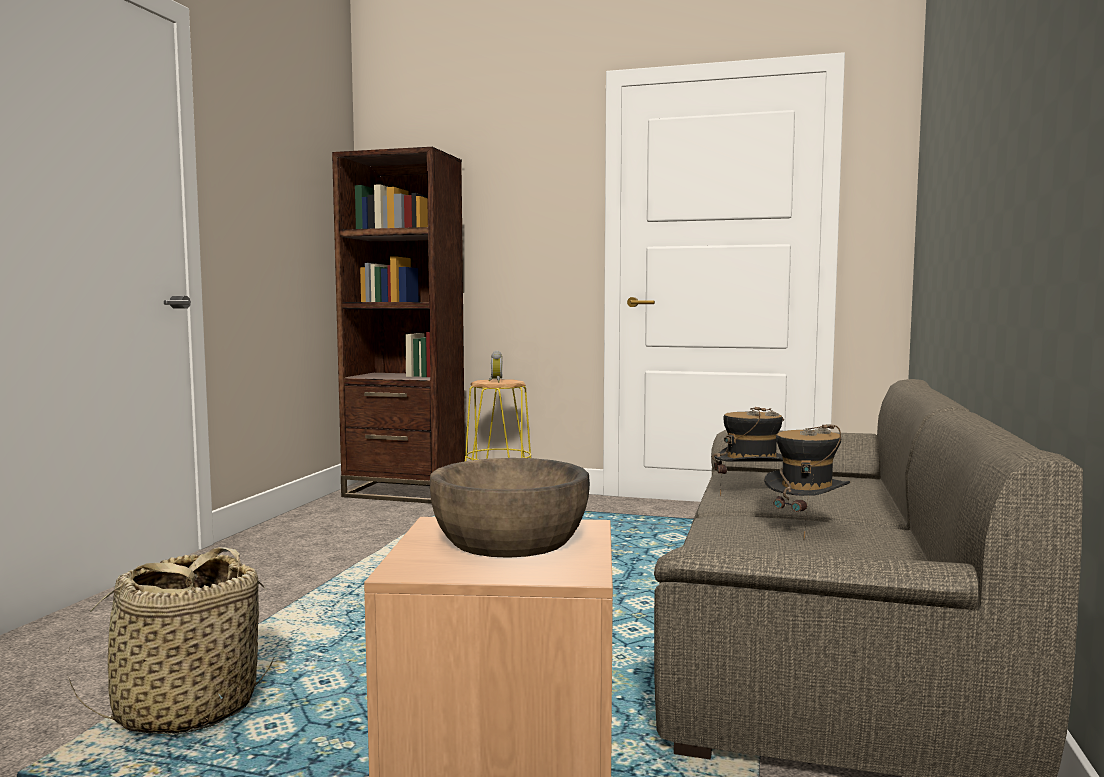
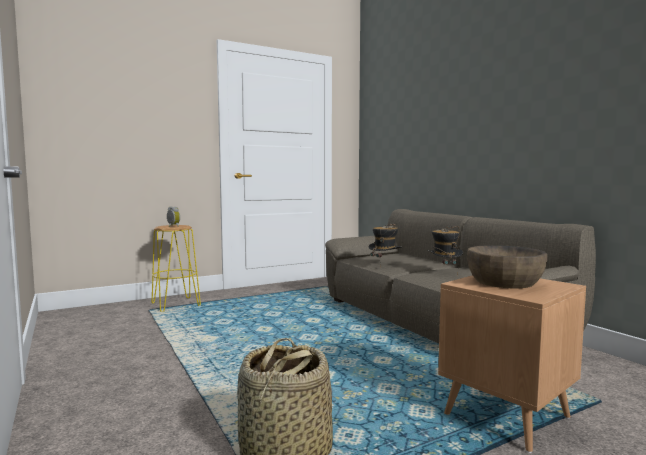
camera: 45 degrees left, 0 degrees up
(404, 492) = (95, 312): brown bookcase -> none

